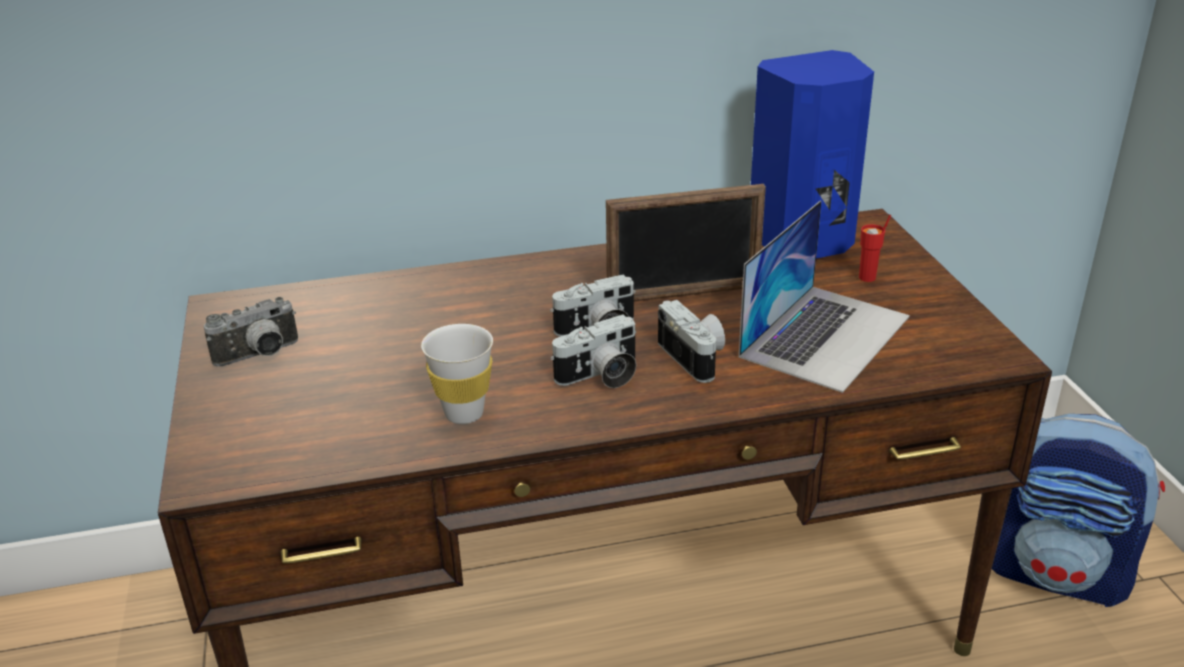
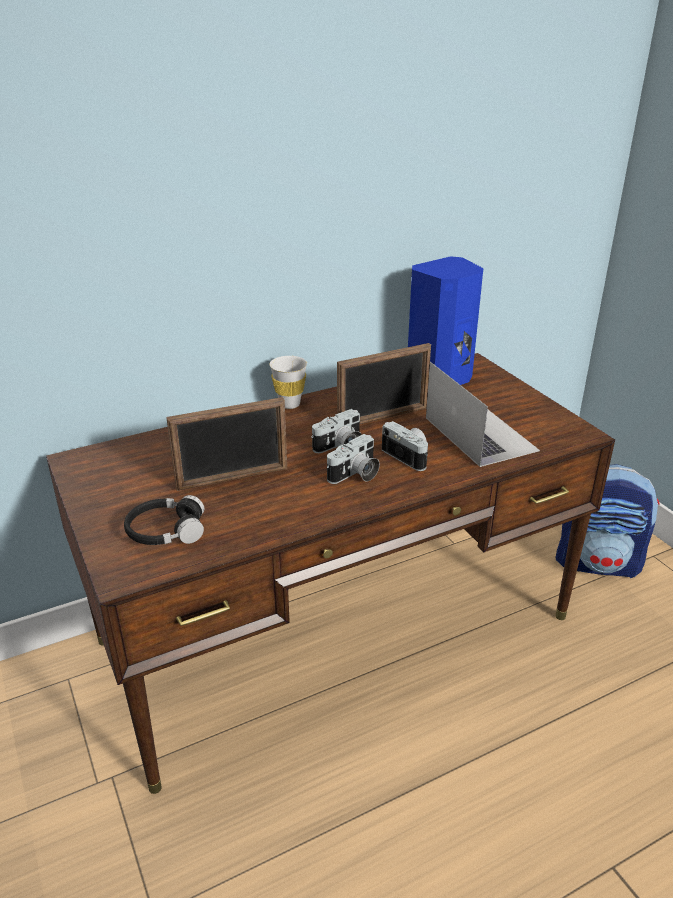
camera: 15 degrees left, 0 degrees up
(260, 356) = (120, 490): camera -> none
(292, 423) = (166, 531): none -> black headphones
(420, 359) = (232, 479): none -> picture frame
(464, 414) = (279, 510): white cup -> white cup (289, 404)
(825, 336) = (479, 434): laptop -> laptop turned 45 degrees counterclockwise
(867, 278) = (488, 396): red cup -> none

